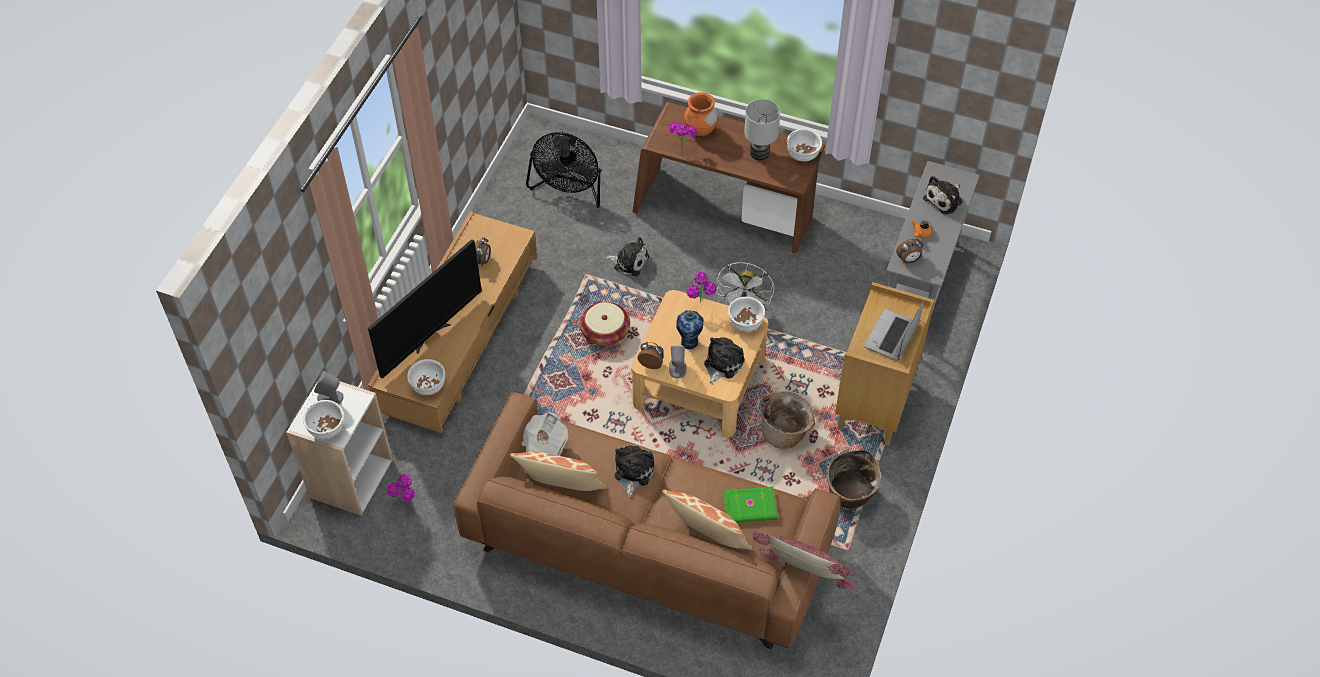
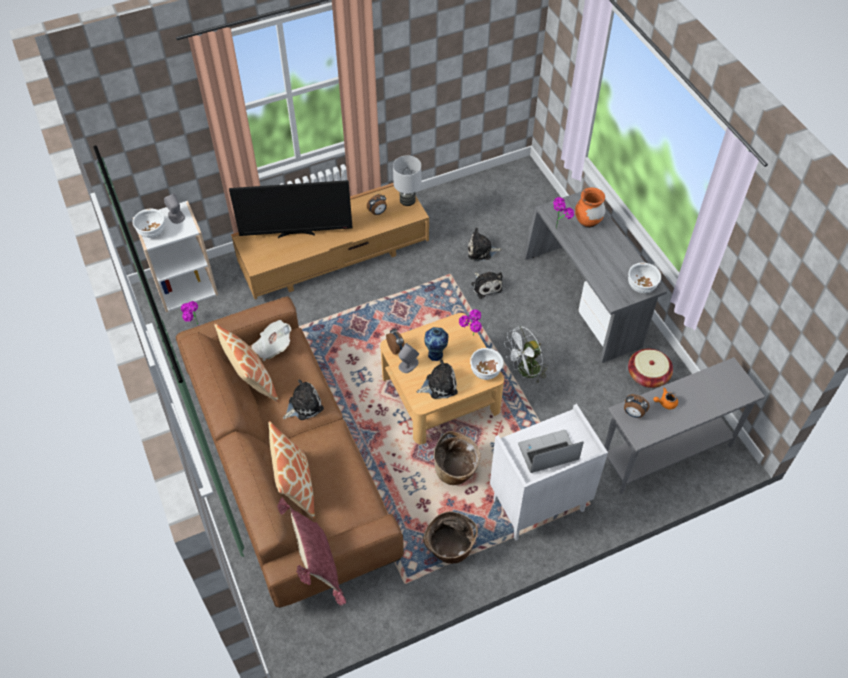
camera: 45 degrees right, 0 degrees up
(428, 386) = (260, 261): white bowl -> none
(567, 187) = (501, 214): black fan -> none
(605, 332) = (420, 317): basket -> basket (648, 375)
(724, 213) = (584, 301): brown desk -> grey desk
(750, 507) = (344, 491): green book -> none
(759, 153) = (611, 263): grey table lamp -> grey table lamp (407, 200)
(874, 405) = (537, 505): brown cabinet -> white cabinet
(944, 199) = (714, 393): plush toy -> plush toy (481, 251)

